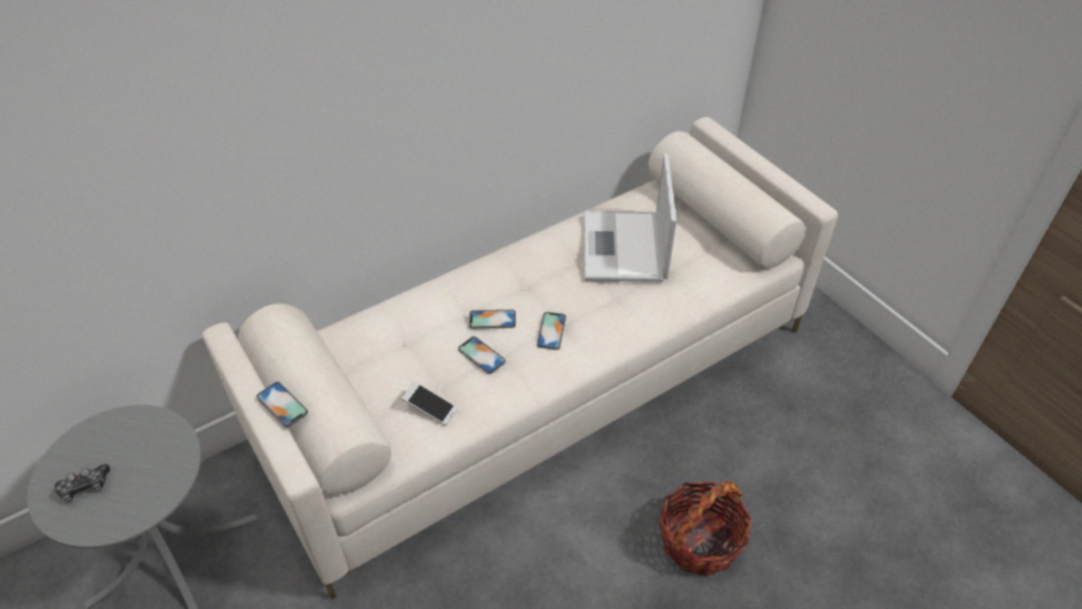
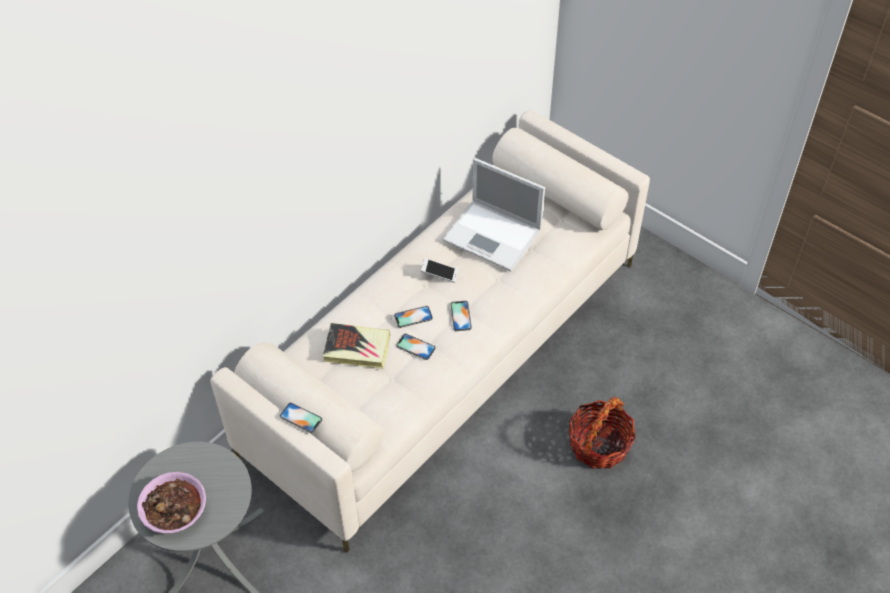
camera: 15 degrees left, 5 degrees up
(85, 487) = (174, 510): game controller -> bowl
(409, 342) = (357, 349): none -> book
(430, 408) = (393, 395): phone -> phone (439, 274)
(624, 248) = (494, 236): laptop -> laptop turned 45 degrees counterclockwise

